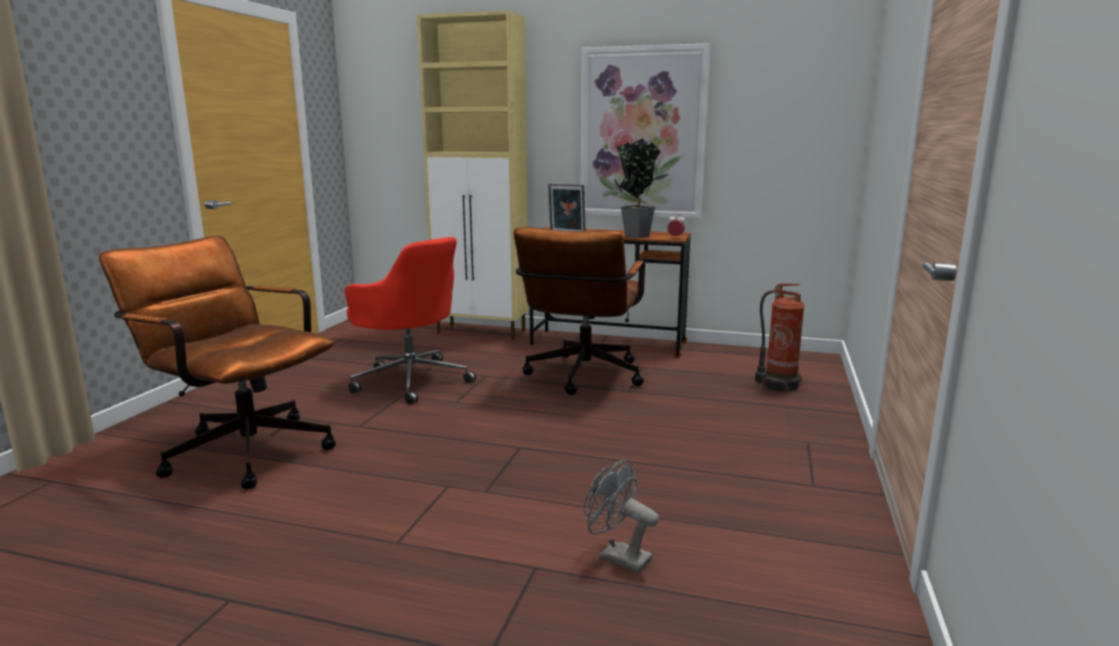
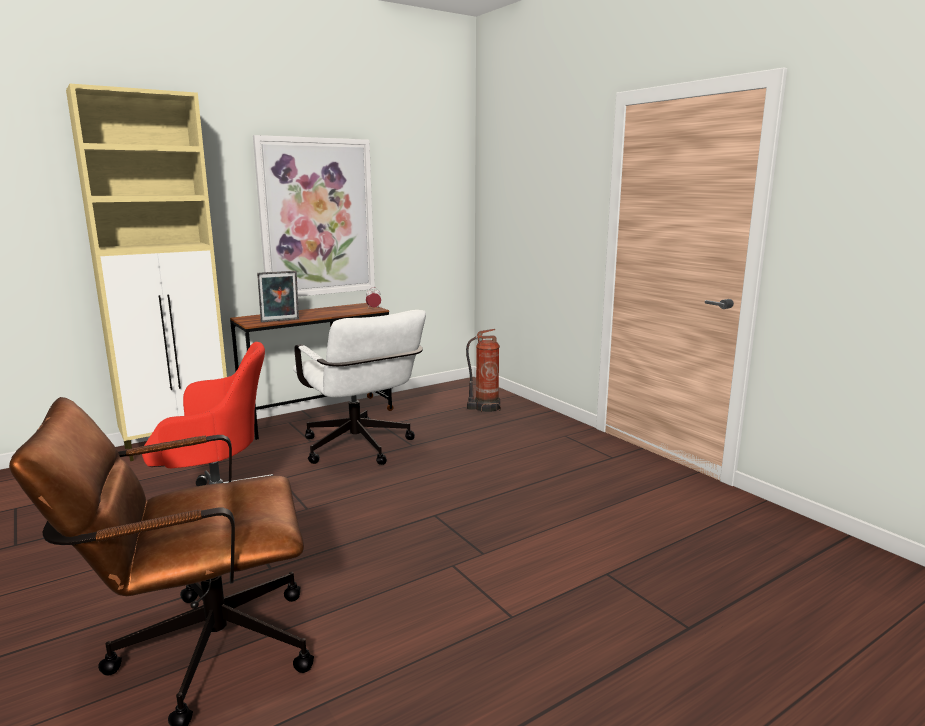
camera: 50 degrees left, 0 degrees up
(581, 378) = (360, 449): brown office chair -> white office chair
(617, 556) = (623, 542): grey fan -> none
(635, 235) = (338, 311): potted plant -> none

